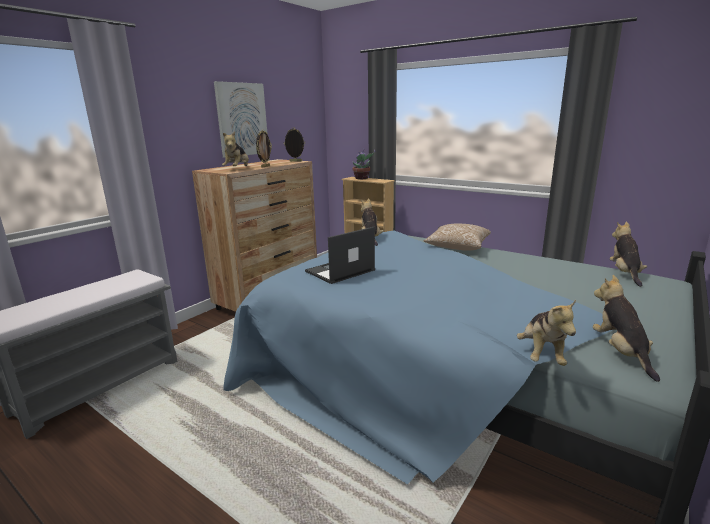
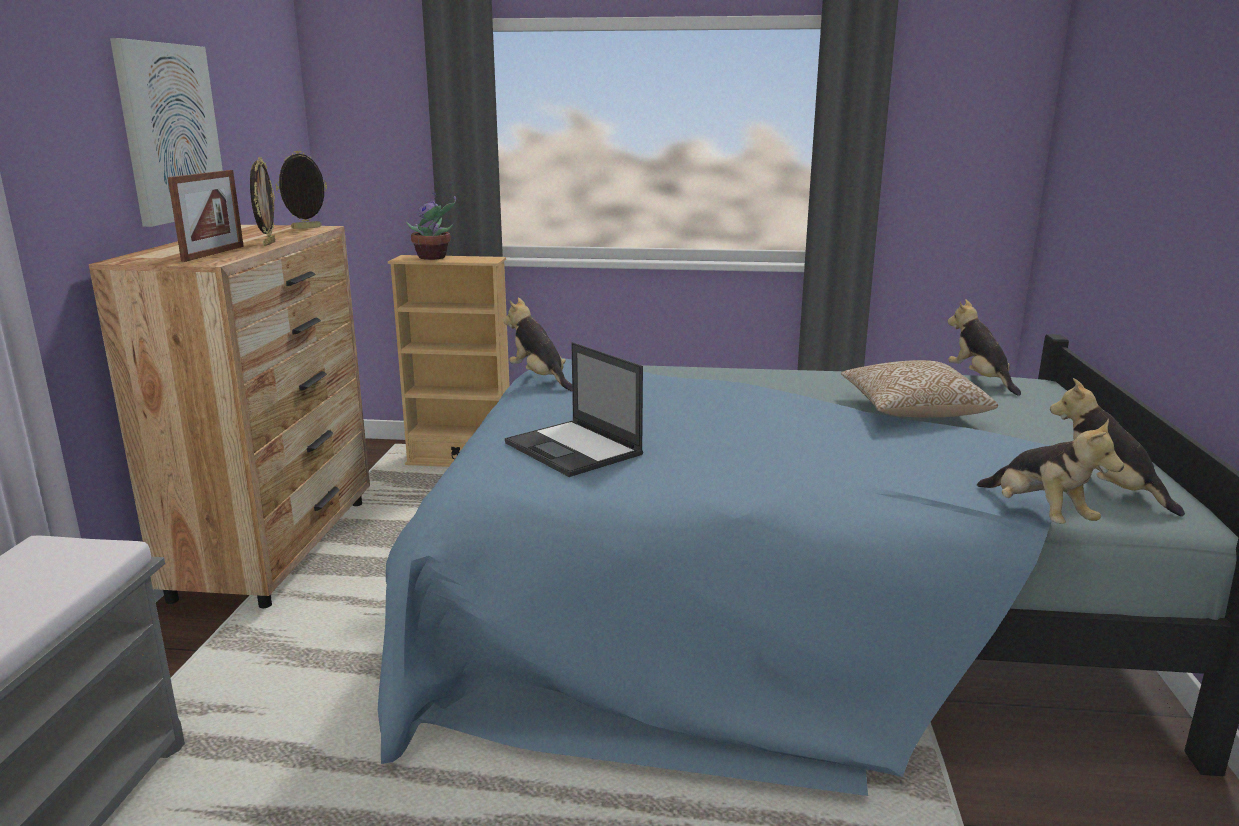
camera: 30 degrees left, 0 degrees up
(237, 169) = (213, 253): plush toy -> picture frame
(339, 271) = (574, 449): laptop -> laptop turned 60 degrees counterclockwise
(457, 247) = (705, 374): pillow -> pillow (912, 411)

